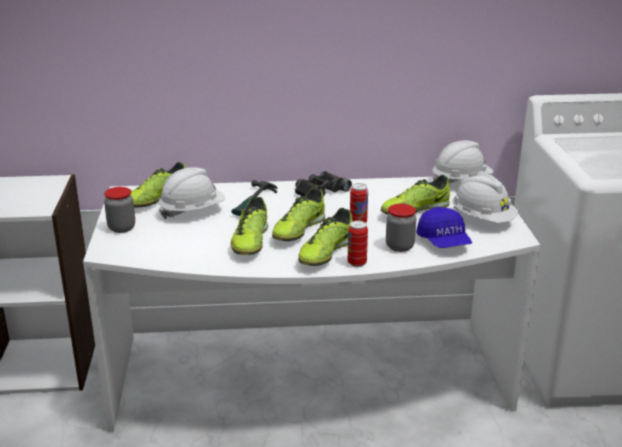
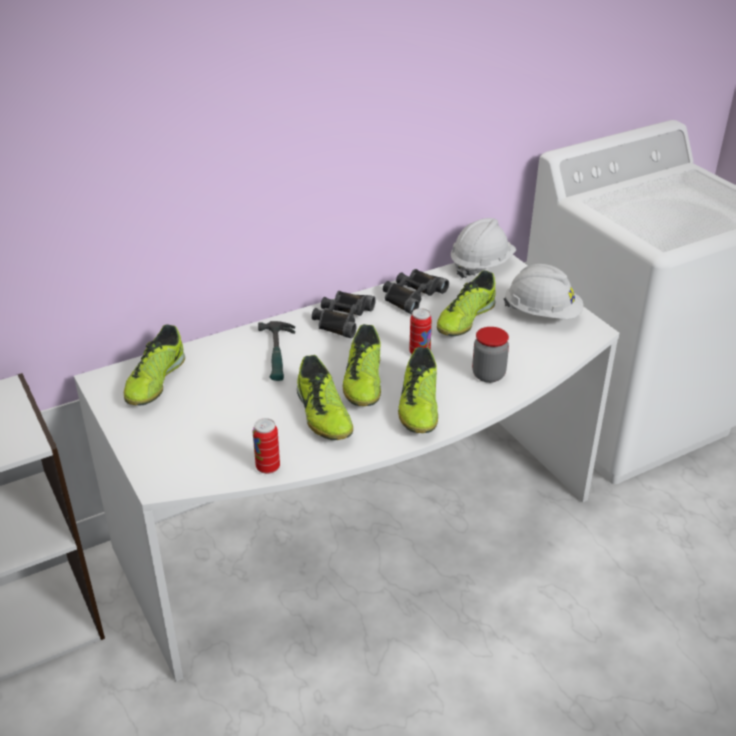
camera: 25 degrees left, 10 degrees up
(121, 228) = (148, 439): jar -> none
(192, 211) = (216, 388): white hard hat -> none
(357, 263) = (462, 411): can -> can (268, 467)
(386, 189) = (412, 295): none -> black binoculars
(444, 242) = (527, 356): blue cap -> none

